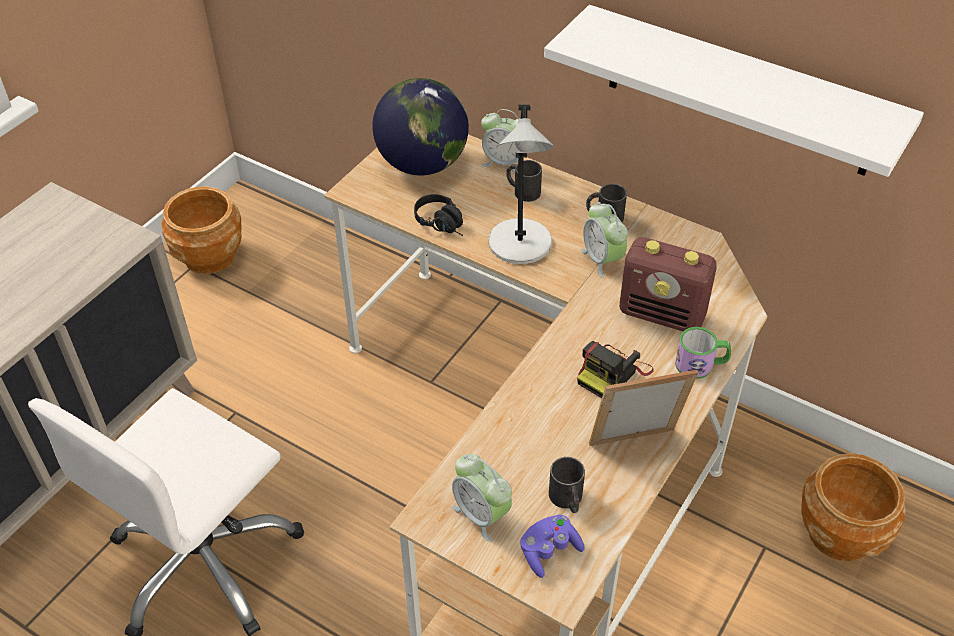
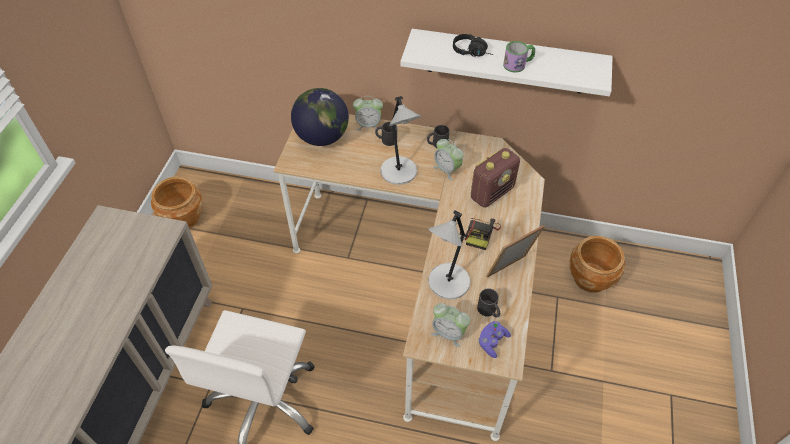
camera: 20 degrees left, 5 degrees up
(444, 224) = (351, 171): black headphones -> black headphones (473, 52)
(517, 436) = (447, 284): none -> grey table lamp
(663, 314) = (492, 193): radio -> radio turned 45 degrees counterclockwise
(701, 365) = (523, 216): mug -> mug (518, 64)

